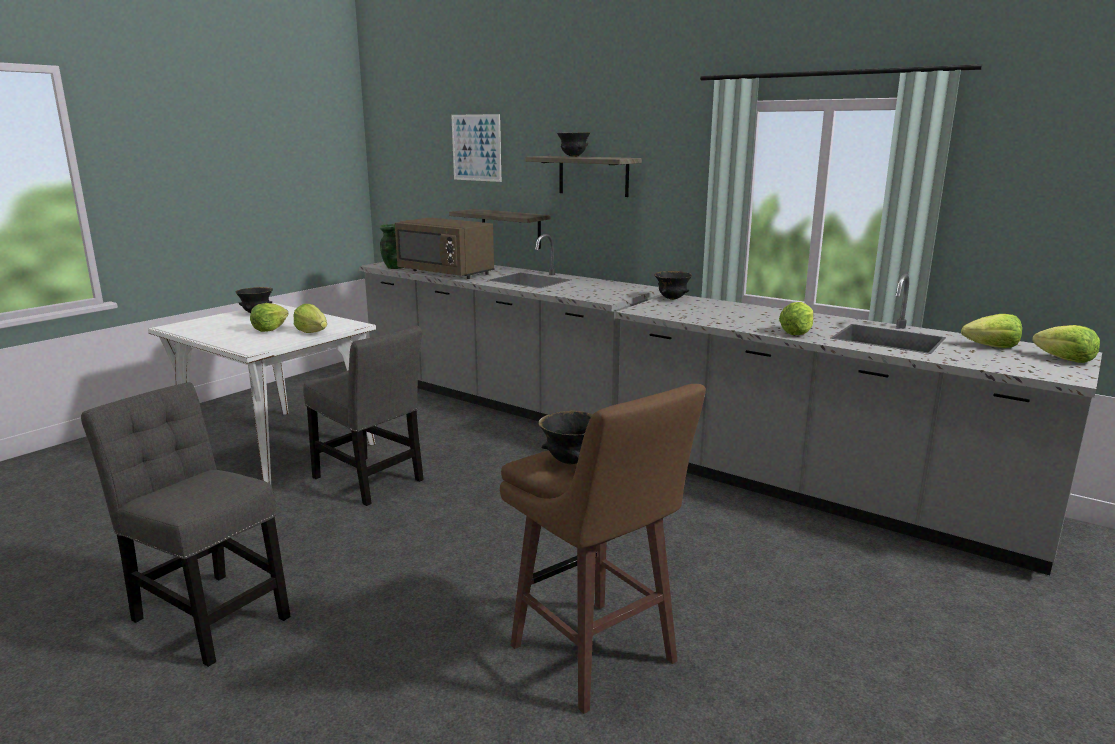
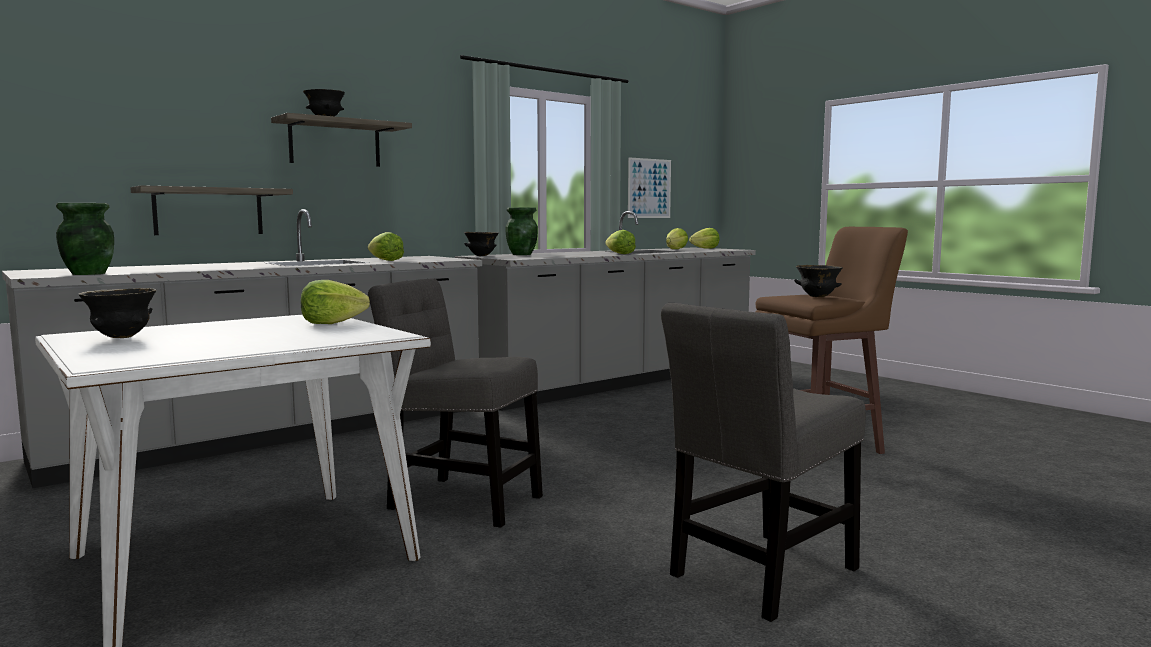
camera: 75 degrees left, 10 degrees down
(270, 329) = (270, 332): lettuce -> lettuce (385, 260)
(370, 481) = (459, 500): grey chair -> grey chair turned 120 degrees counterclockwise
(446, 273) = (198, 268): brown microwave -> none
(476, 147) = (134, 98): picture -> picture (649, 188)
(720, 306) = (522, 254): none -> green vase

